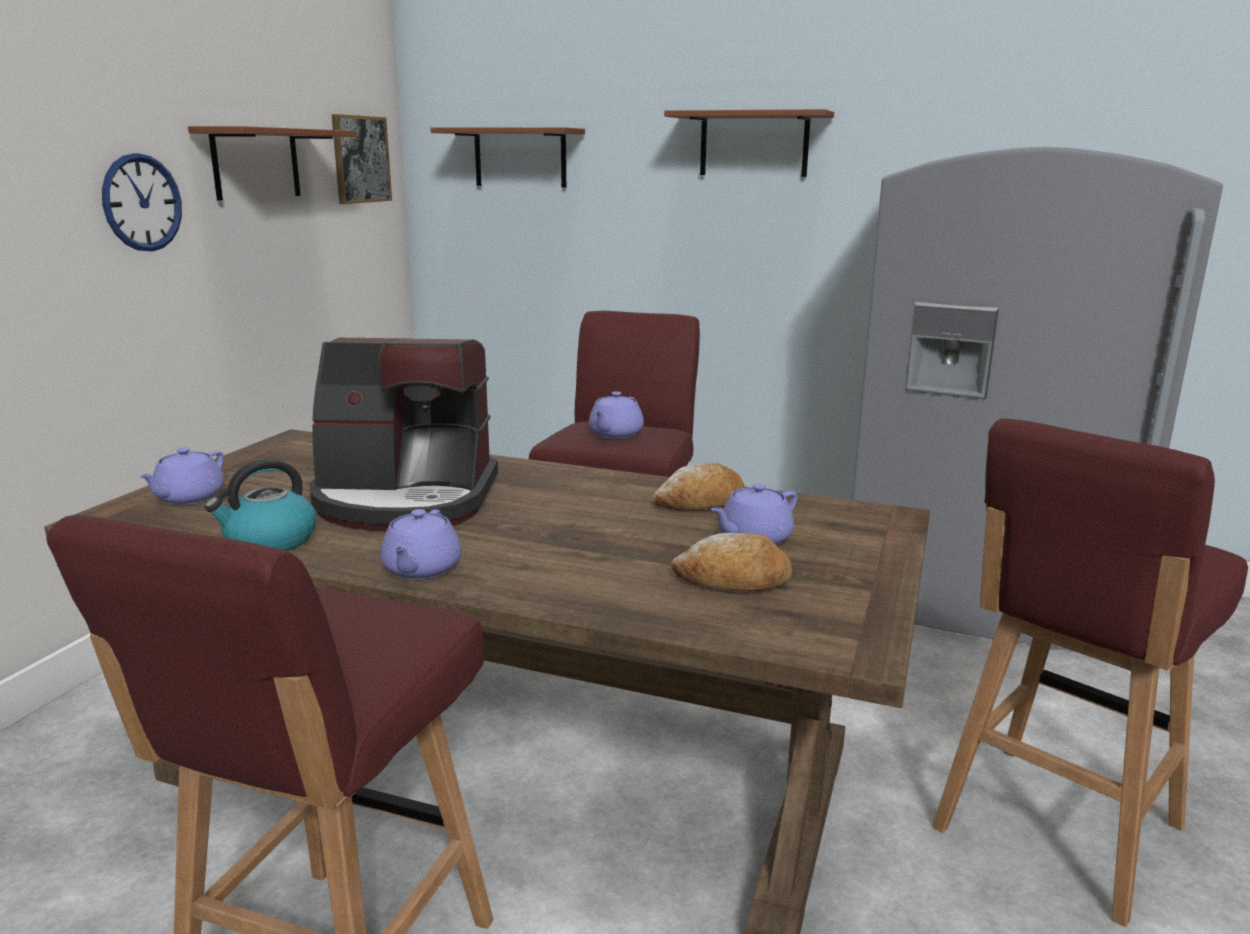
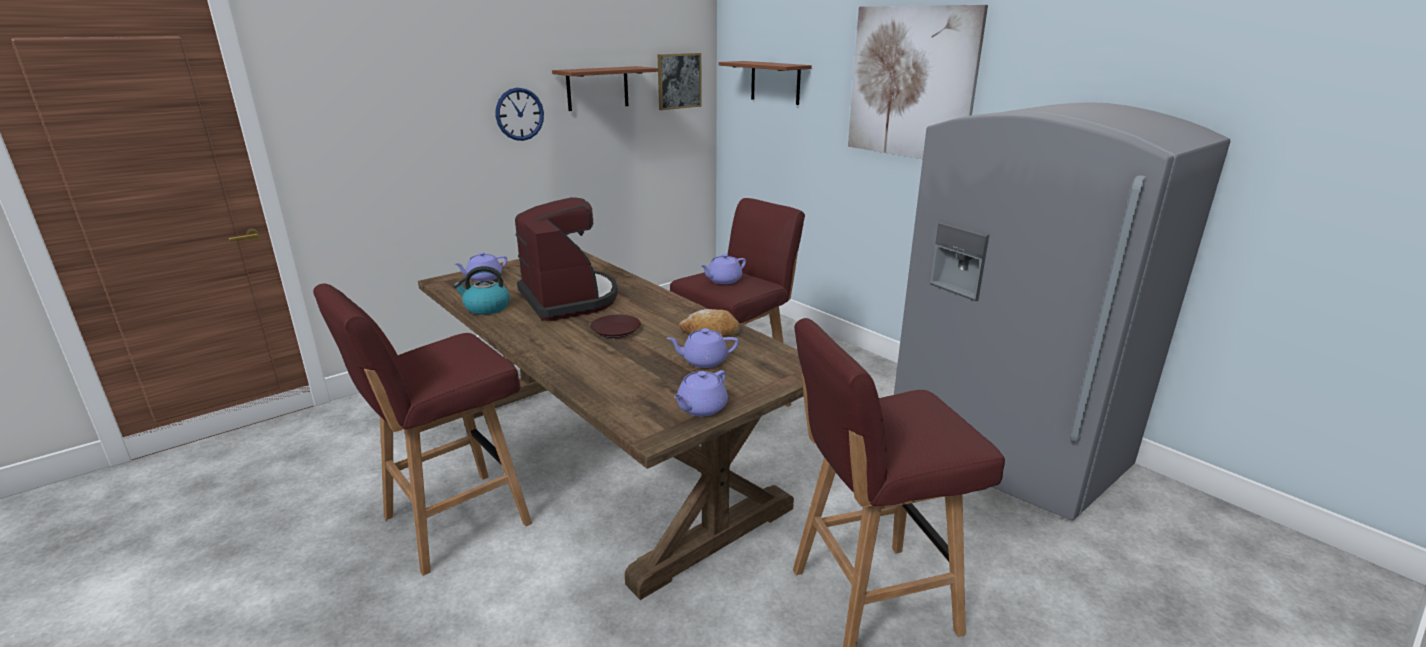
camera: 30 degrees right, 5 degrees up
(406, 500) = (569, 299): coffee machine -> coffee machine turned 150 degrees counterclockwise
(421, 569) = (525, 337): purple teapot -> purple teapot (701, 408)
(557, 528) = (615, 330): none -> brown plate
(733, 580) = (655, 380): bread -> none
(754, 144) = (911, 83): brown shelf -> picture

